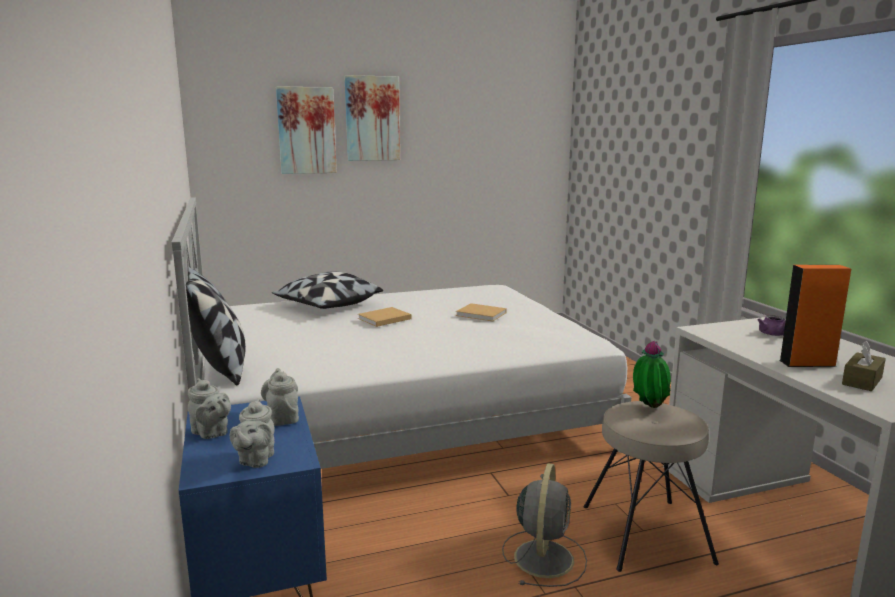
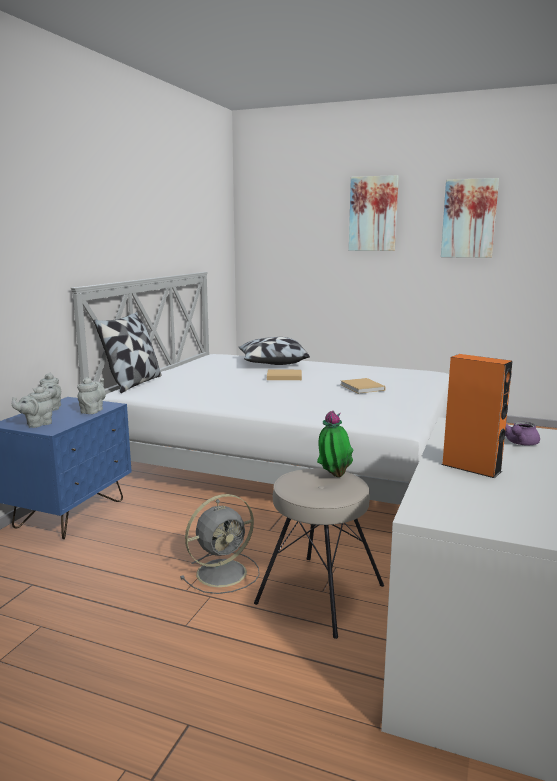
camera: 40 degrees right, 0 degrees up
(306, 130) = (318, 224): picture -> picture (469, 218)
(862, 381) = (479, 493): brown tissue box -> none

